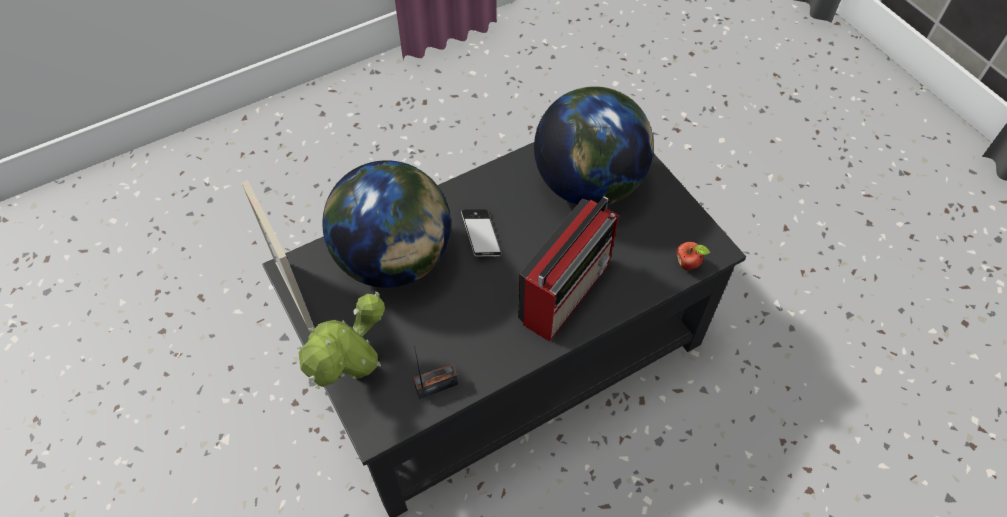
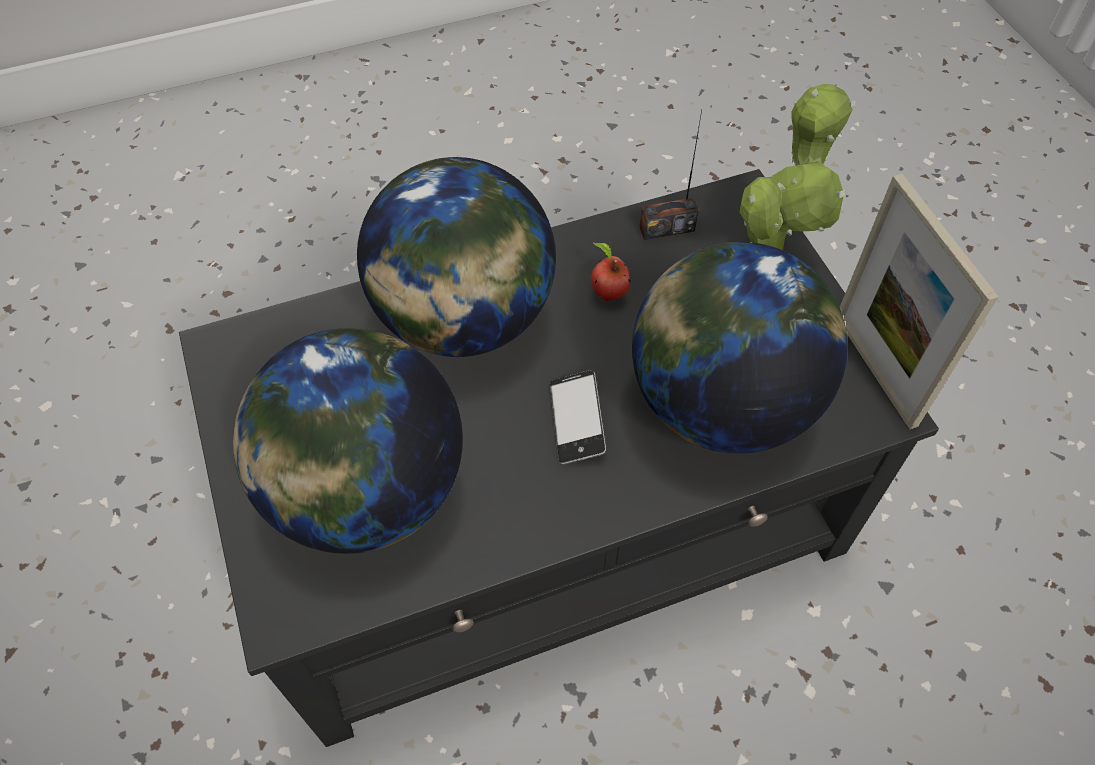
camera: 170 degrees left, 0 degrees up
(567, 290) = (464, 318): radio -> globe
(688, 264) = (271, 330): apple -> apple (607, 293)

